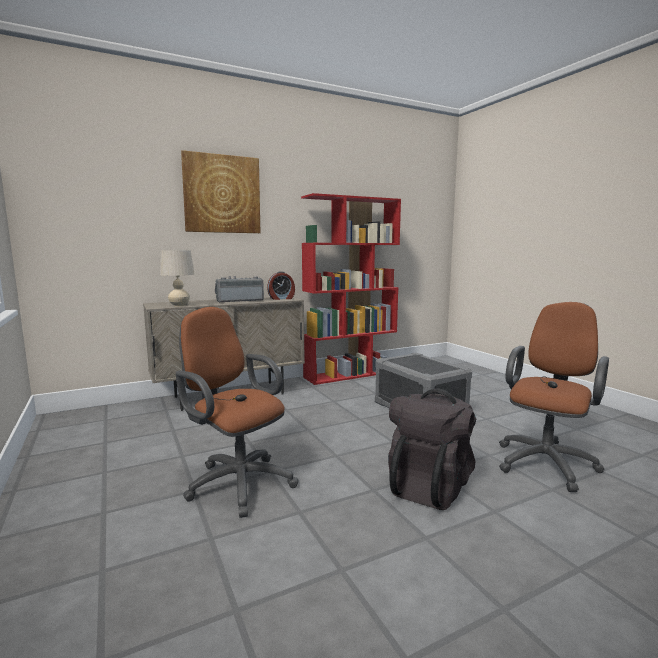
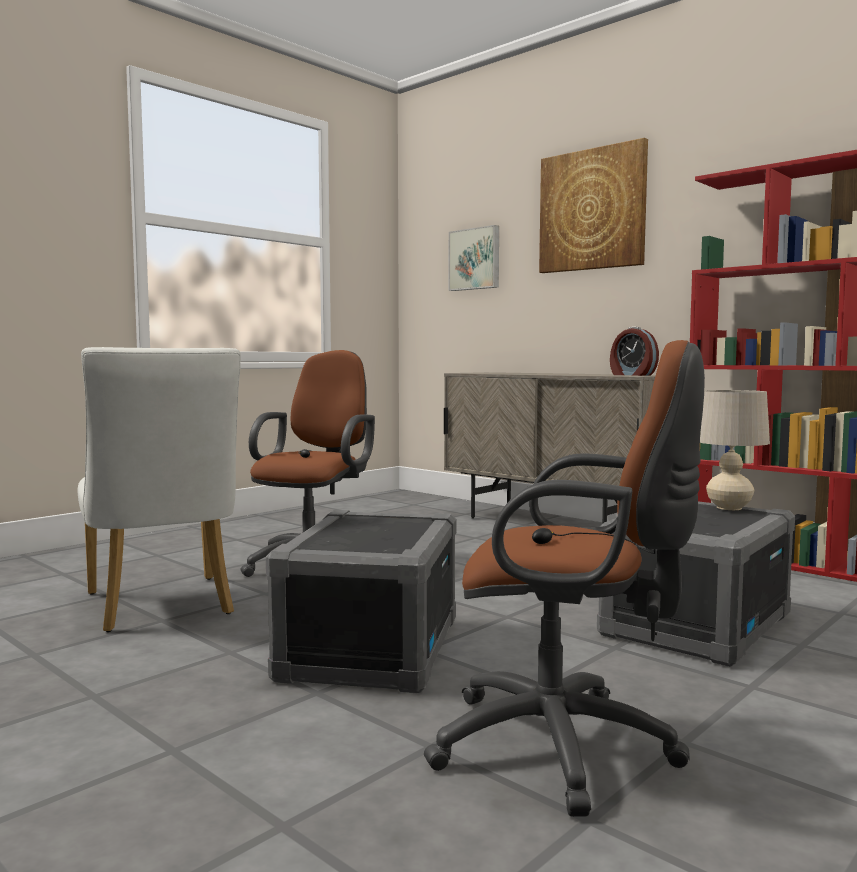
camera: 70 degrees right, 5 degrees down
(116, 214) = (475, 259): none -> picture
(179, 305) = (485, 373): beige table lamp -> beige table lamp (729, 508)
(240, 300) = (571, 374): radio -> none
(303, 569) = (162, 607): none -> white chair
(429, 485) = (370, 647): black backpack -> grey storage box

